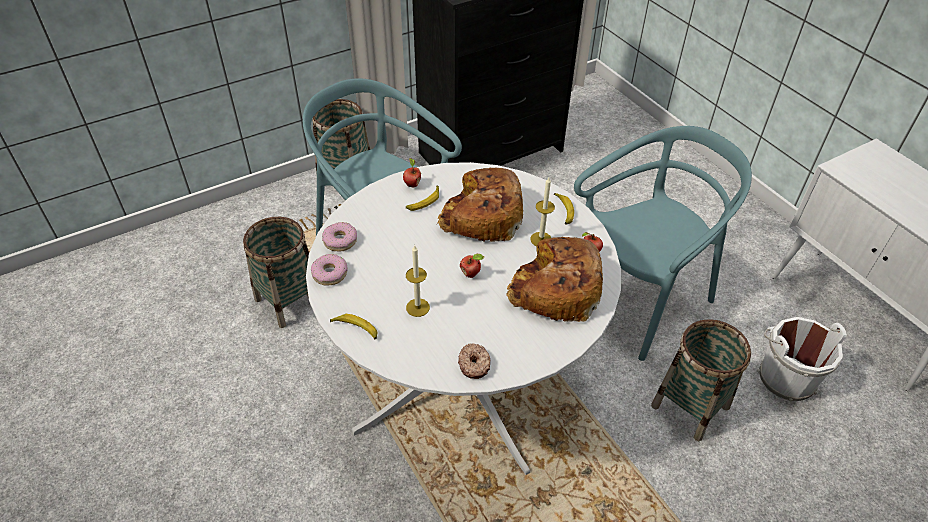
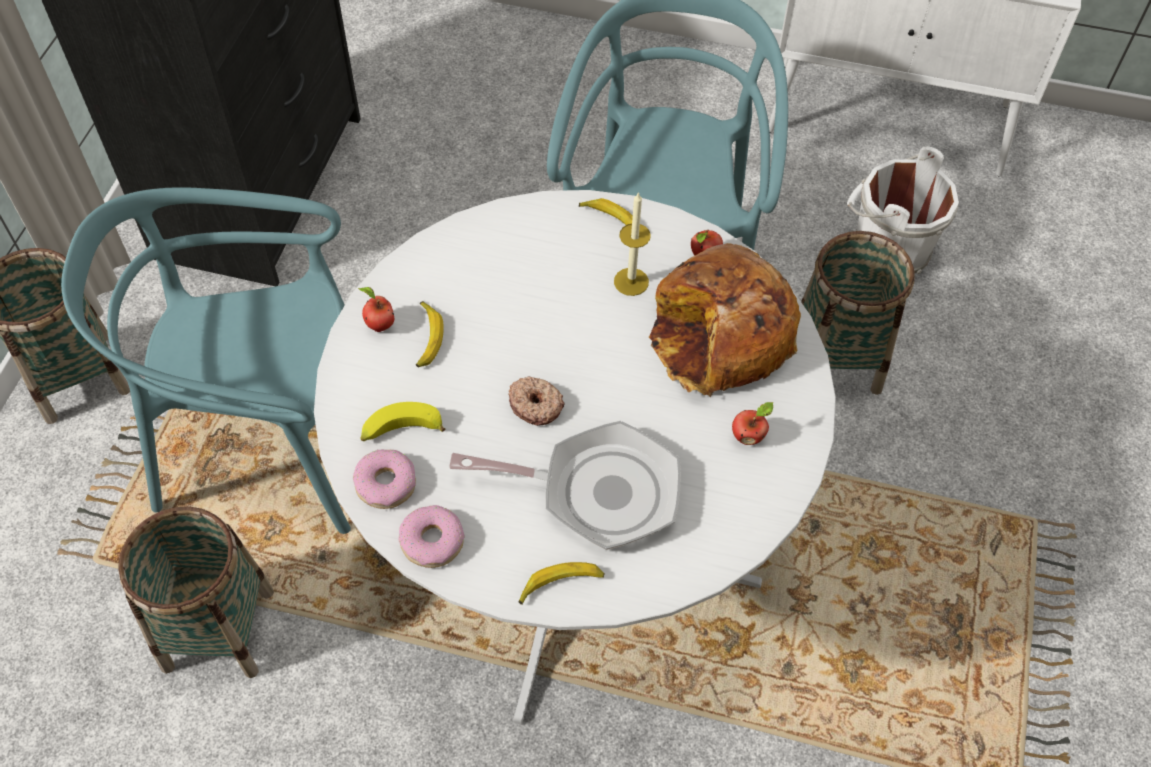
camera: 45 degrees left, 10 degrees up
(370, 227) = (401, 431): none -> banana
(417, 307) = (598, 492): candle -> frying pan
(471, 274) = (606, 394): apple -> apple (748, 436)
(474, 364) = (745, 506): donut -> donut (536, 405)
(481, 216) = (525, 304): bread -> none

